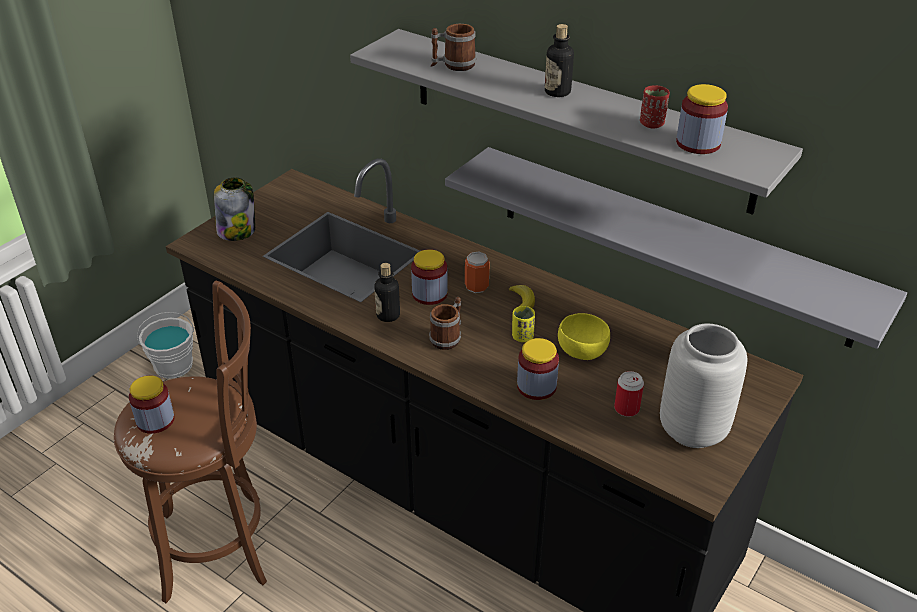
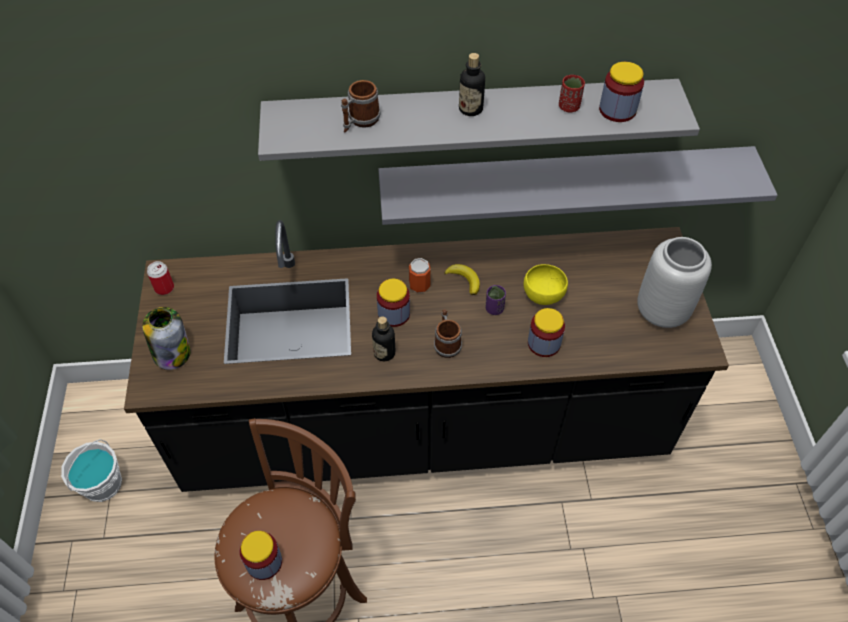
camera: 40 degrees left, 15 degrees up
(522, 337) = (494, 308): yellow cup -> purple cup
(626, 408) = (612, 322): can -> can (164, 288)

